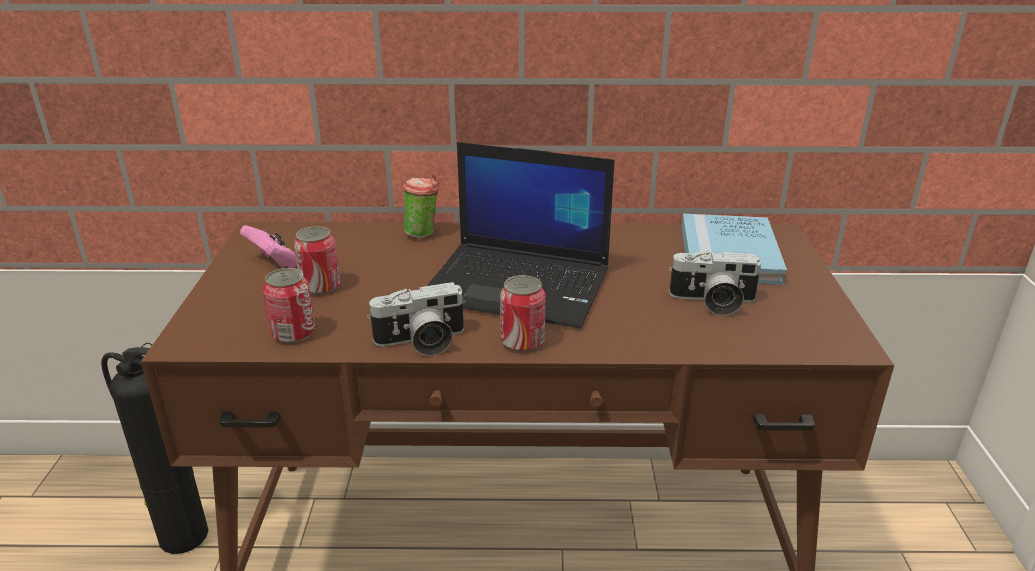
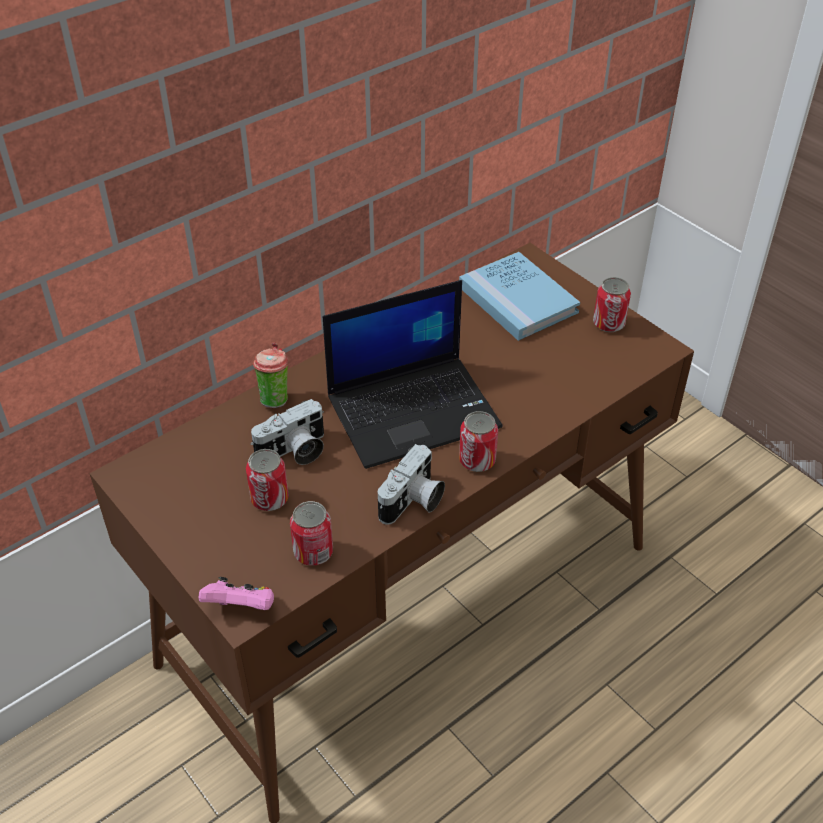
camera: 40 degrees left, 15 degrees up
(181, 535) = (130, 784): fire extinguisher -> none
(275, 263) = (197, 499): pink game controller -> pink game controller (241, 608)
(712, 302) = (553, 354): camera -> camera (294, 452)
(809, 304) = (608, 323): none -> can

